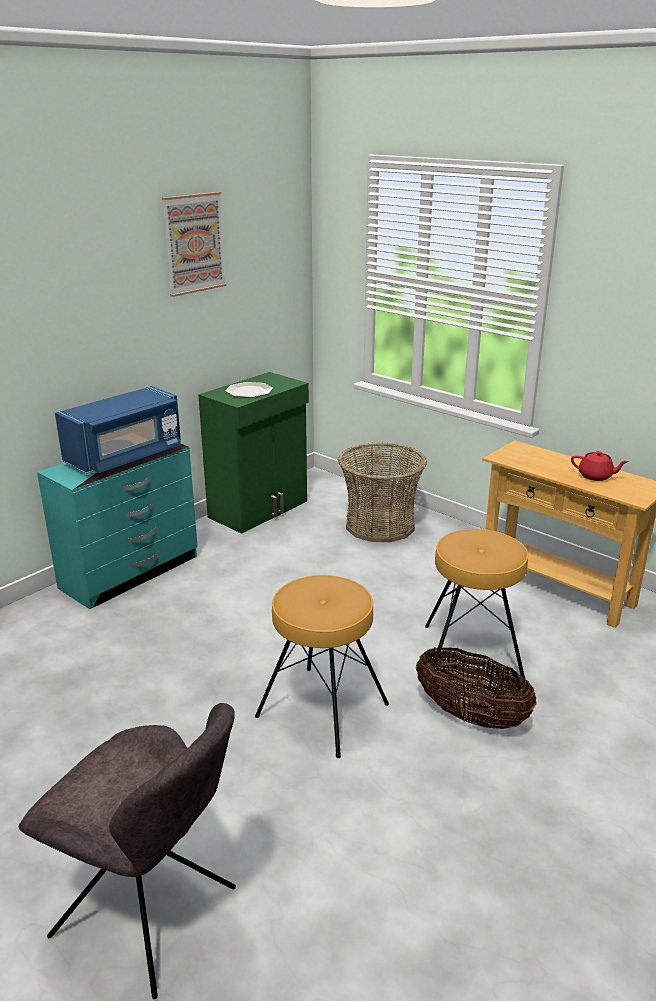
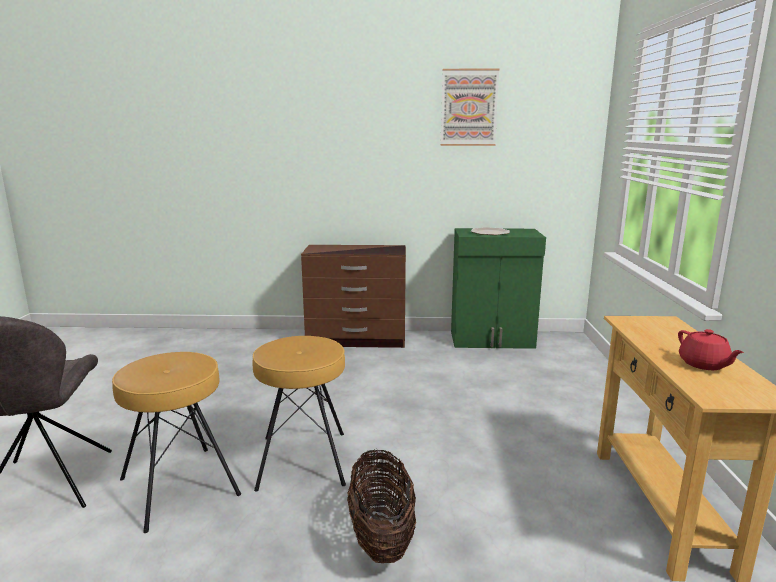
camera: 50 degrees right, 10 degrees down
(125, 456) = (361, 249): blue microwave -> none
(131, 572) = (357, 340): turquoise dresser -> brown dresser
(380, 525) = (566, 383): basket -> none
(472, 651) = (474, 498): brown stool -> brown stool (180, 486)

